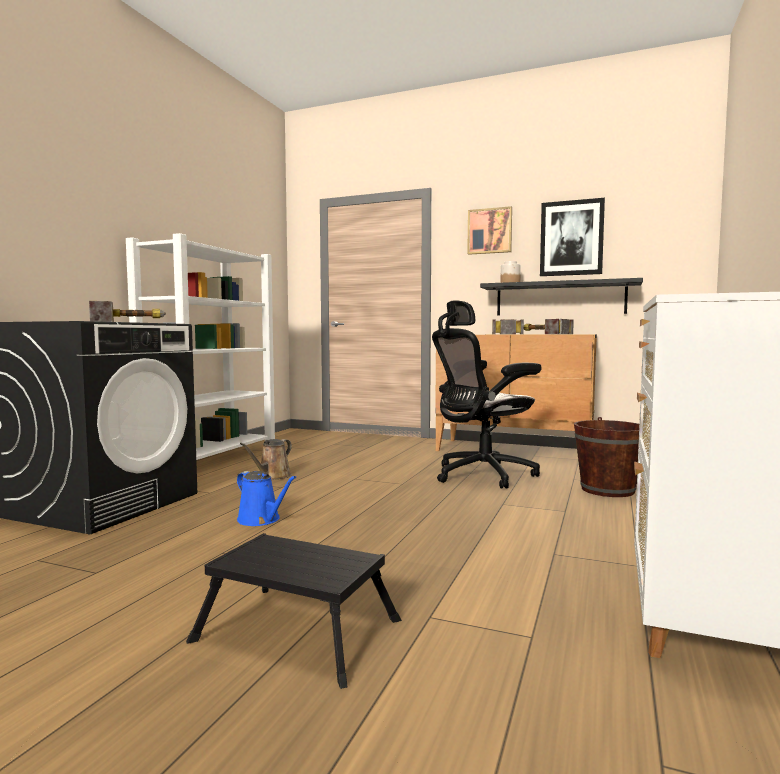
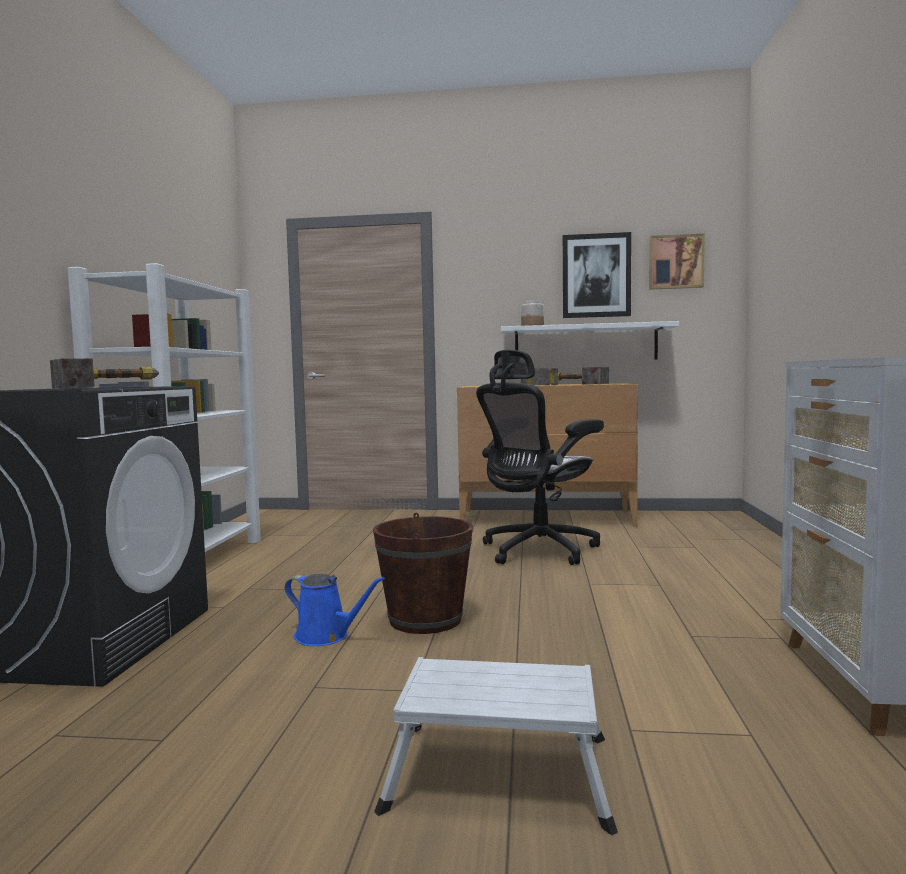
camera: 15 degrees left, 0 degrees up
(272, 477) = (289, 577): brown watering can -> none
(296, 630) = (497, 773): black step ladder -> white step ladder
(490, 231) = (504, 265): picture -> picture (675, 262)
(559, 299) = (585, 343): black shelf -> white shelf
(607, 490) = (680, 555): brown bucket -> brown bucket (425, 620)

